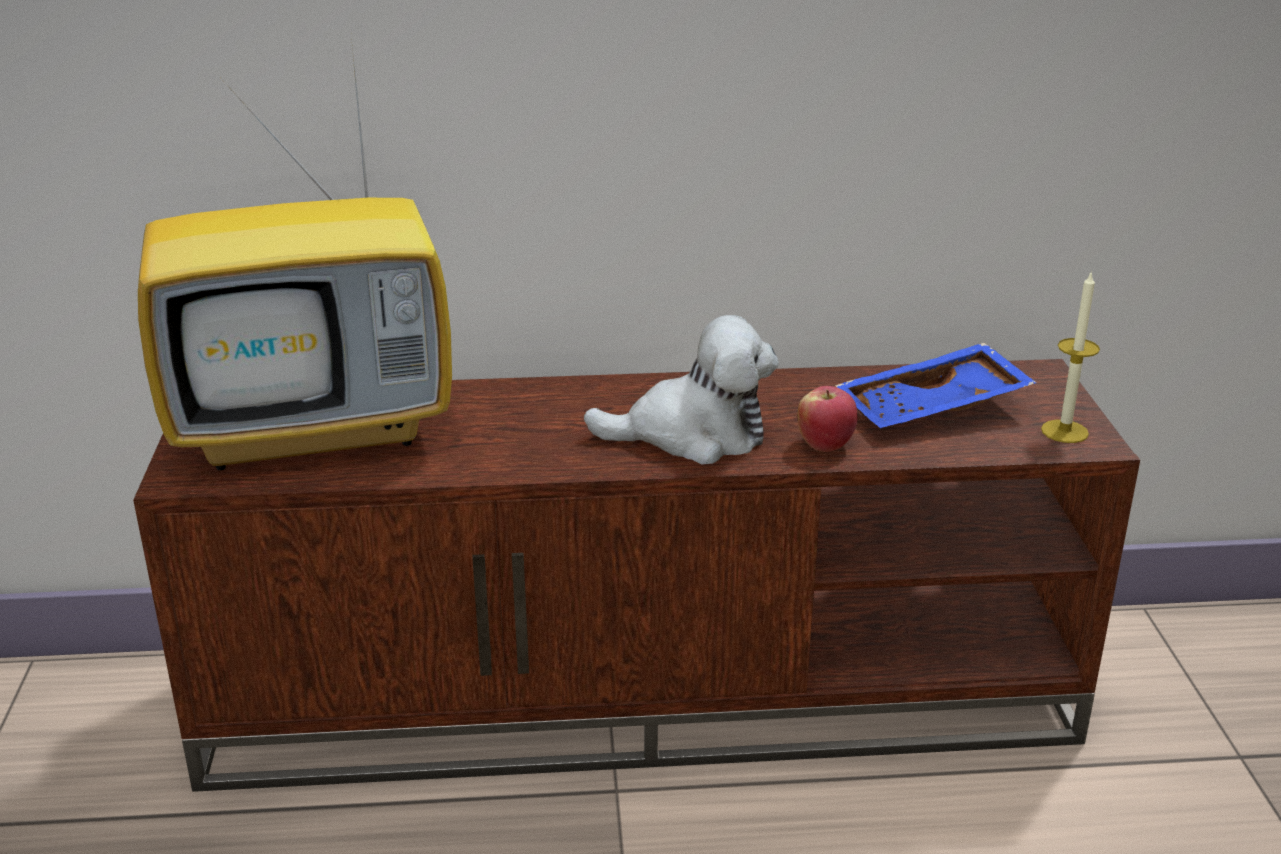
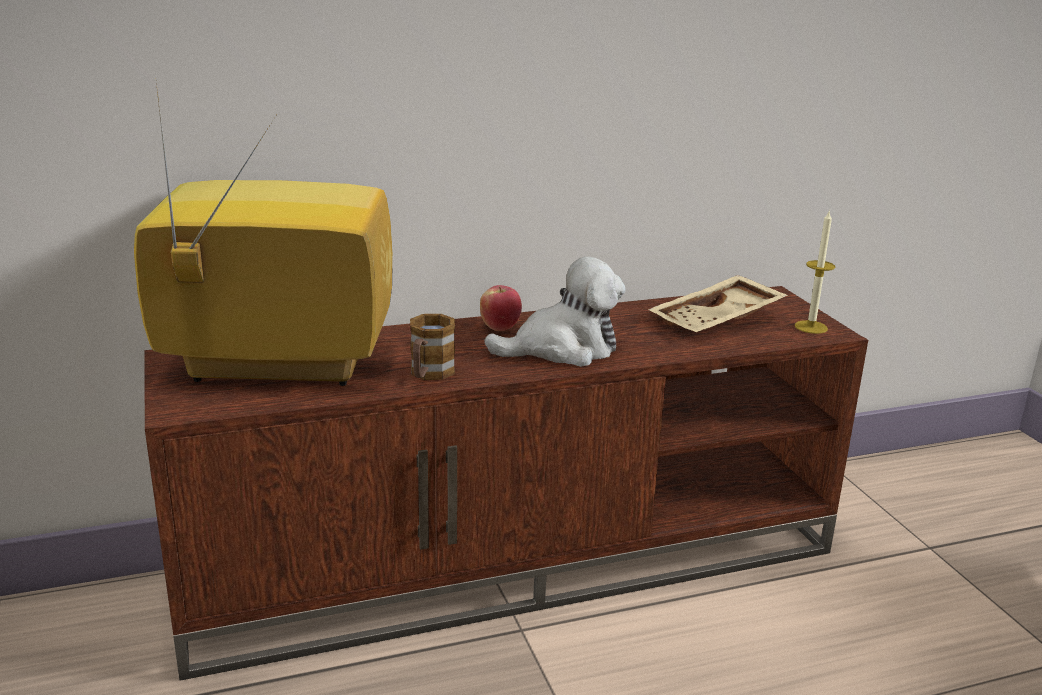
camera: 15 degrees left, 5 degrees down
(317, 427) = (273, 367): television -> television turned 150 degrees counterclockwise
(500, 457) = (429, 374): none -> mug
(825, 445) = (659, 348): apple -> apple (500, 328)
(933, 409) = (718, 320): blue tray -> beige tray

